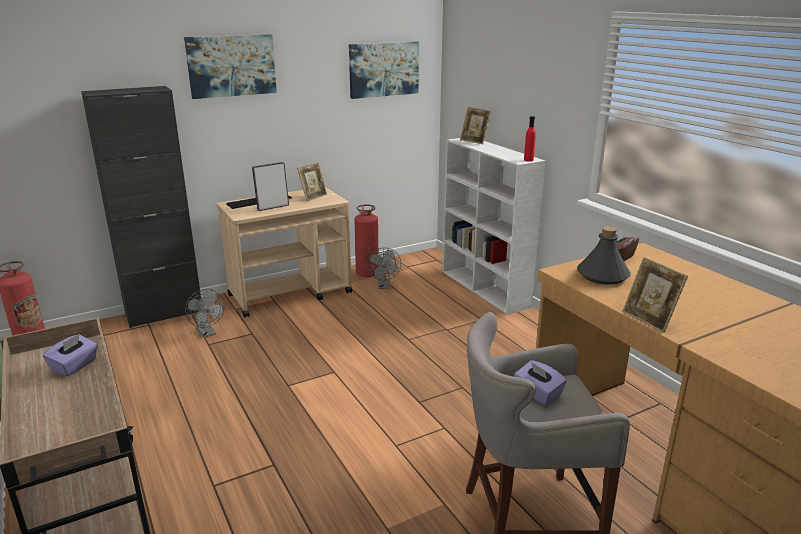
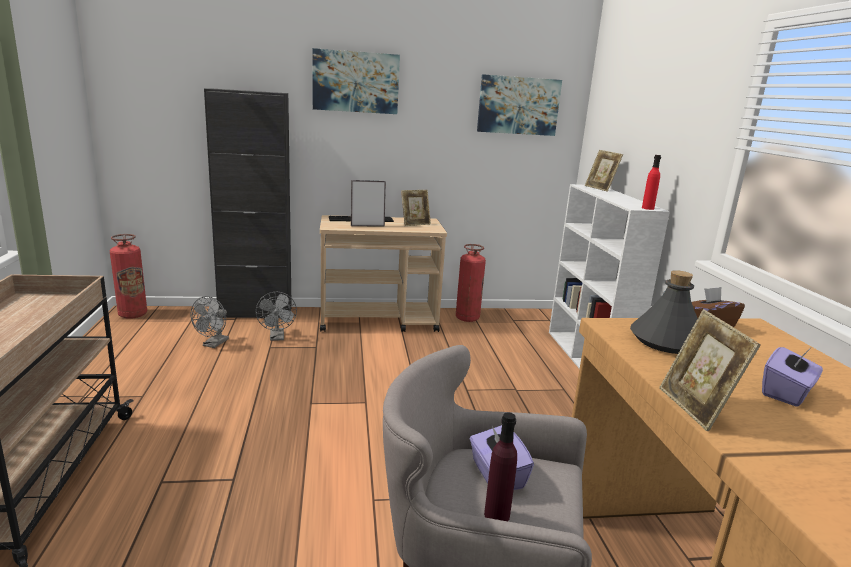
camera: 20 degrees right, 5 degrees down
(75, 366) = (47, 314): purple tissue box -> purple tissue box (786, 393)
(384, 286) = (477, 333): grey fan -> grey fan (213, 344)
(556, 417) = (497, 515): none -> purple bottle

